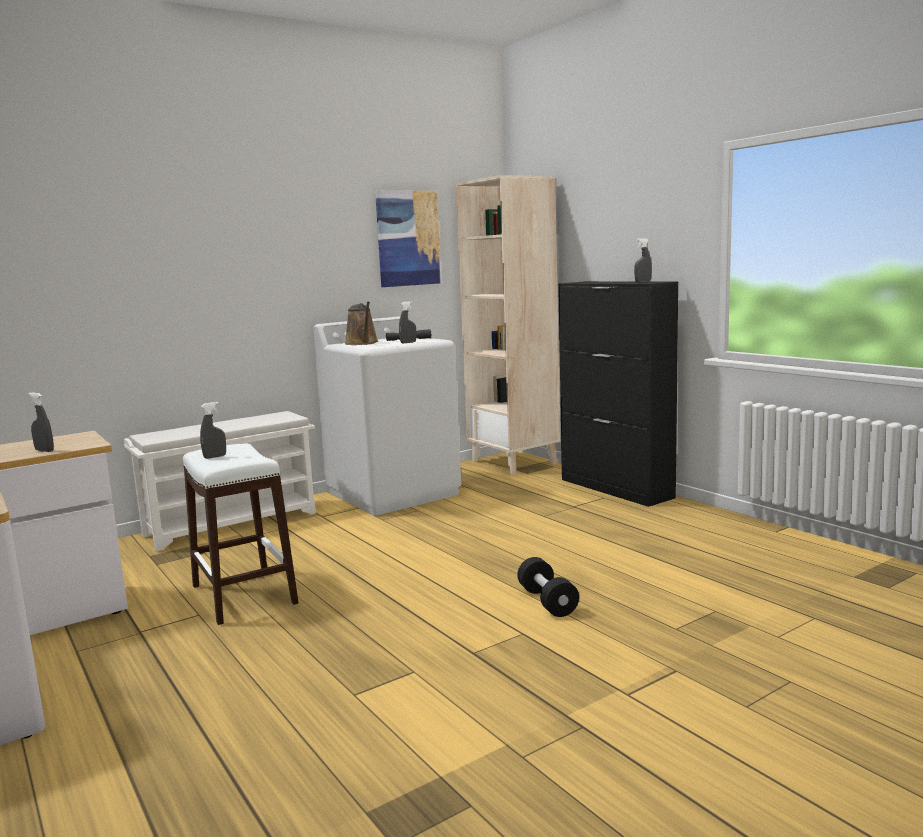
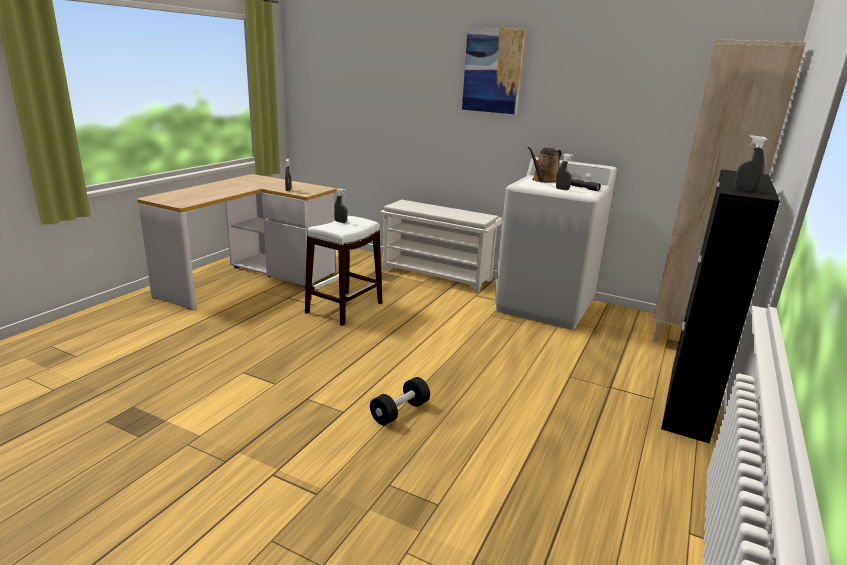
camera: 60 degrees right, 10 degrees up
(408, 238) = (645, 96): picture -> picture (492, 71)

